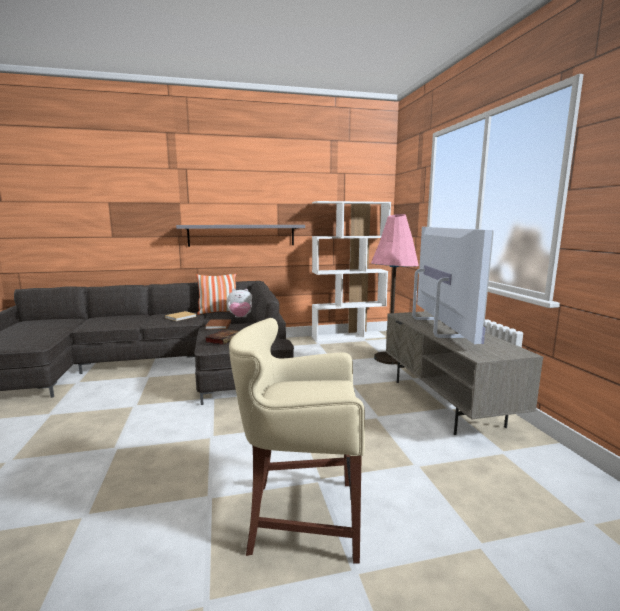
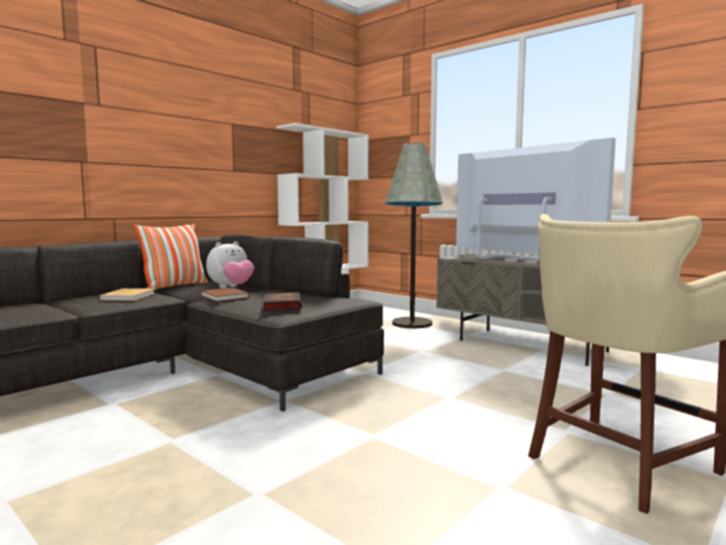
camera: 35 degrees left, 5 degrees down
(242, 235) = (185, 166): grey shelf -> none
(390, 358) = (412, 323): pink floor lamp -> grey floor lamp

